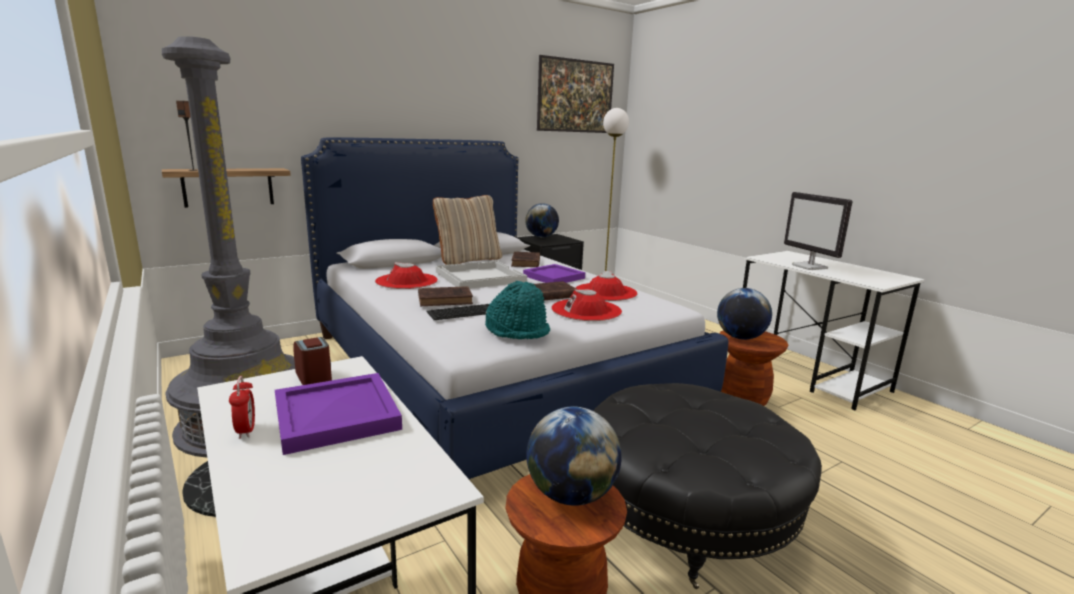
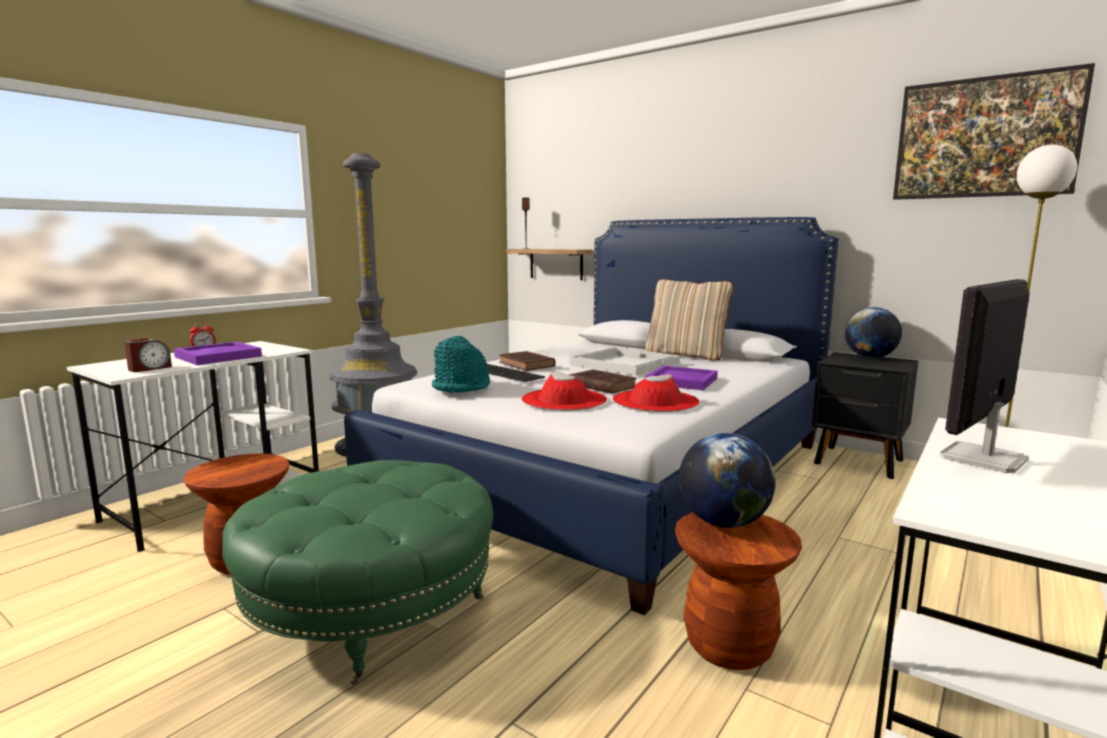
camera: 70 degrees right, 5 degrees down
(314, 378) = (272, 349): alarm clock -> alarm clock (149, 368)
(406, 281) = (572, 353): red hat -> none
(525, 262) = (724, 368): brown book -> none
(571, 495) = (246, 469): globe -> none
(687, 517) = (371, 609): black ottoman -> green ottoman

